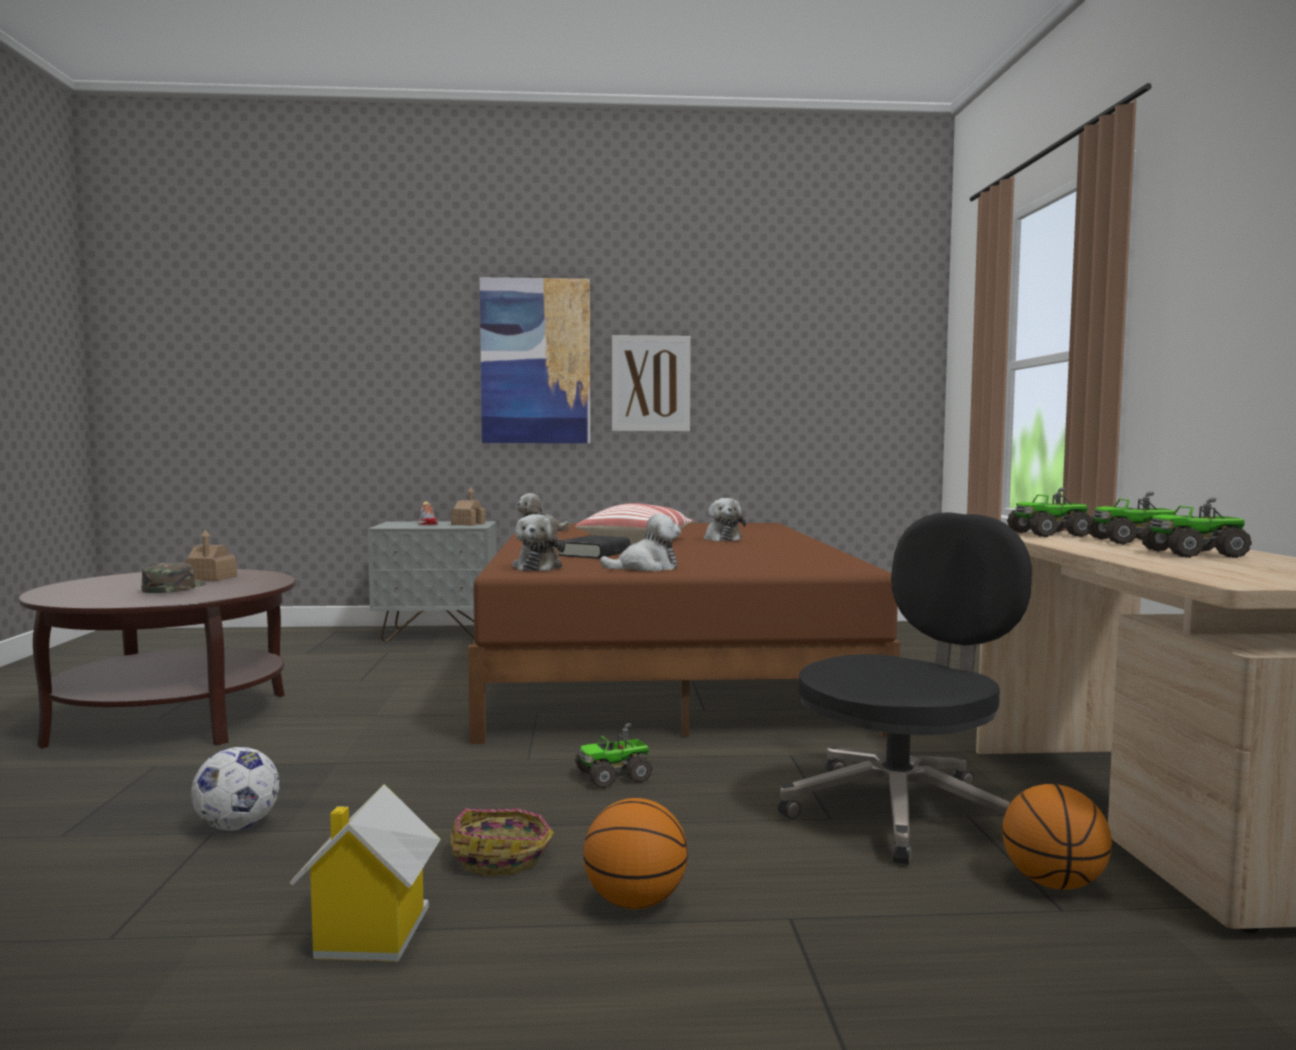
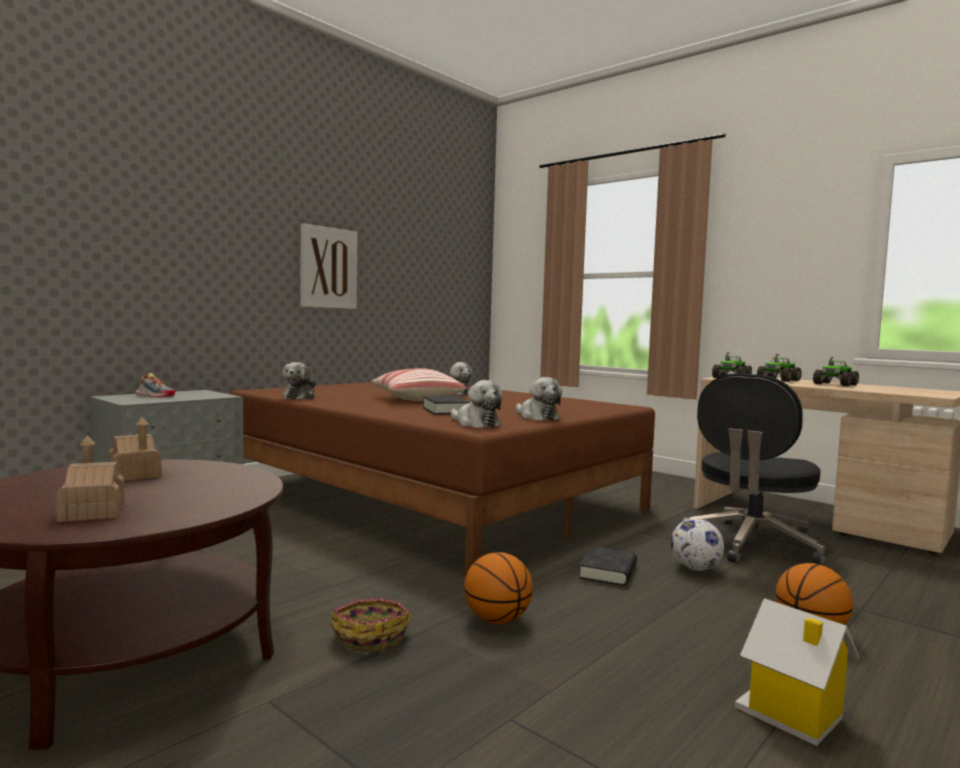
camera: 45 degrees left, 0 degrees up
(173, 588) = (156, 492): green cap -> none
(237, 826) = (512, 705): football -> football (695, 568)
(468, 524) = (201, 394): toy house -> toy house (92, 513)
(503, 856) = (703, 639): basket -> basket (371, 636)
(536, 361) = (238, 239): picture -> none
(614, 776) = (608, 572): toy truck -> black book
(645, 568) = (537, 417): plush toy -> plush toy turned 120 degrees clockwise
(902, 811) = (751, 545): black office chair -> black office chair turned 150 degrees counterclockwise
(1053, 883) = (864, 557): basketball -> basketball (497, 620)

